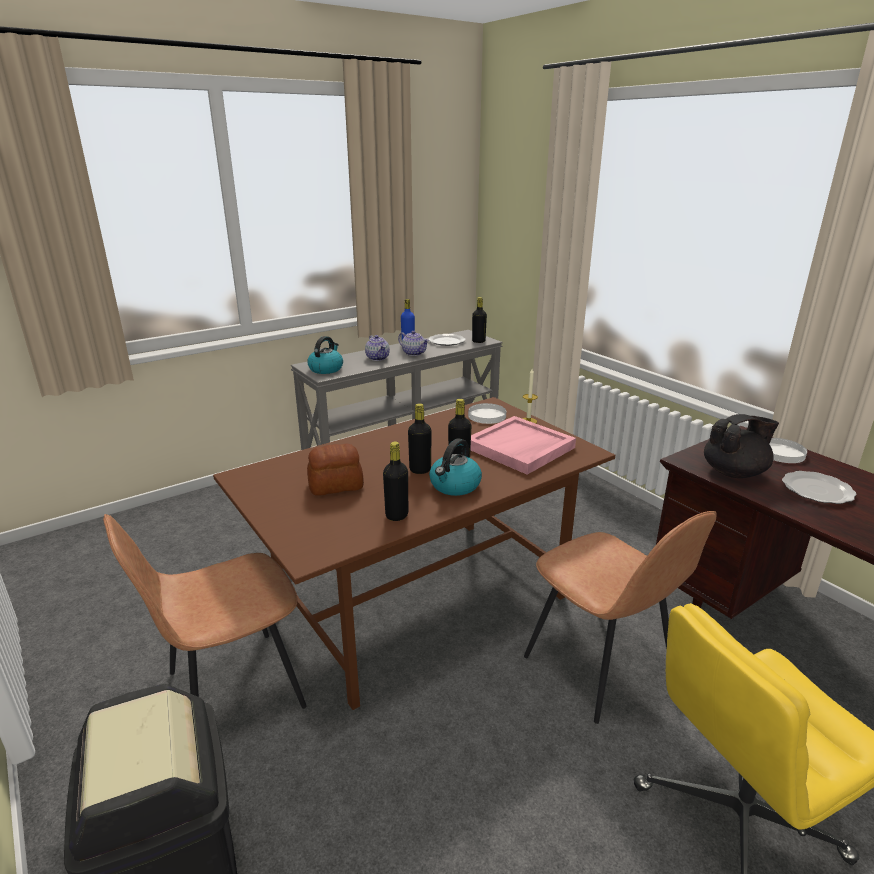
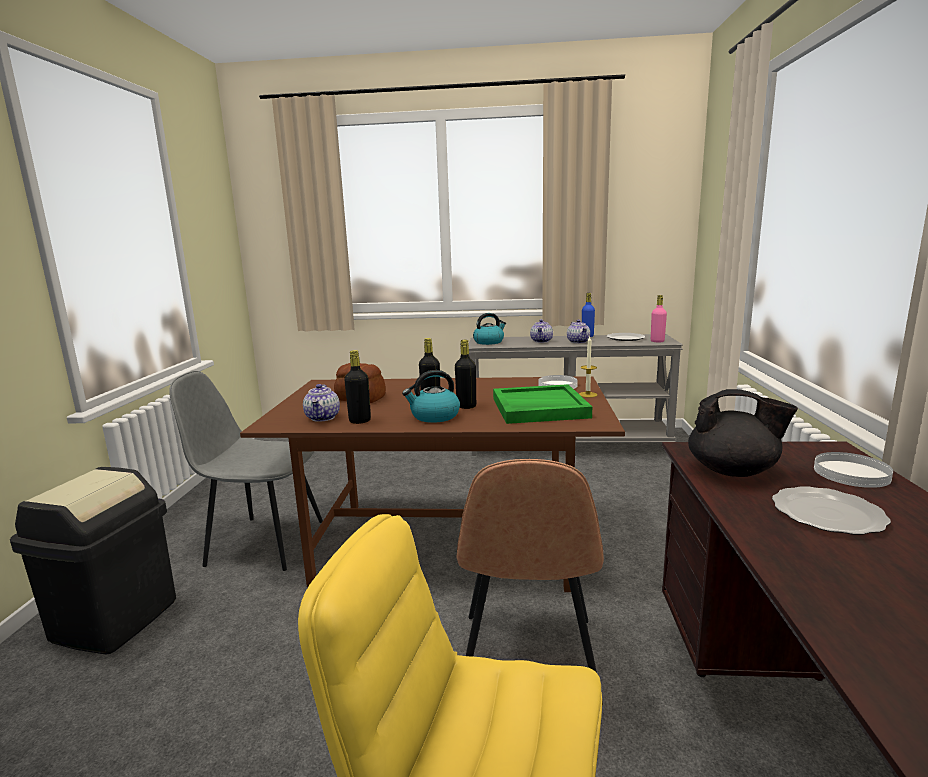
camera: 40 degrees right, 10 degrees down
(231, 691) = (263, 542): brown chair -> grey chair
(350, 524) = (323, 418): none -> teapot
(478, 341) = (657, 341): black bottle -> pink bottle
(520, 448) = (538, 408): pink tray -> green tray

